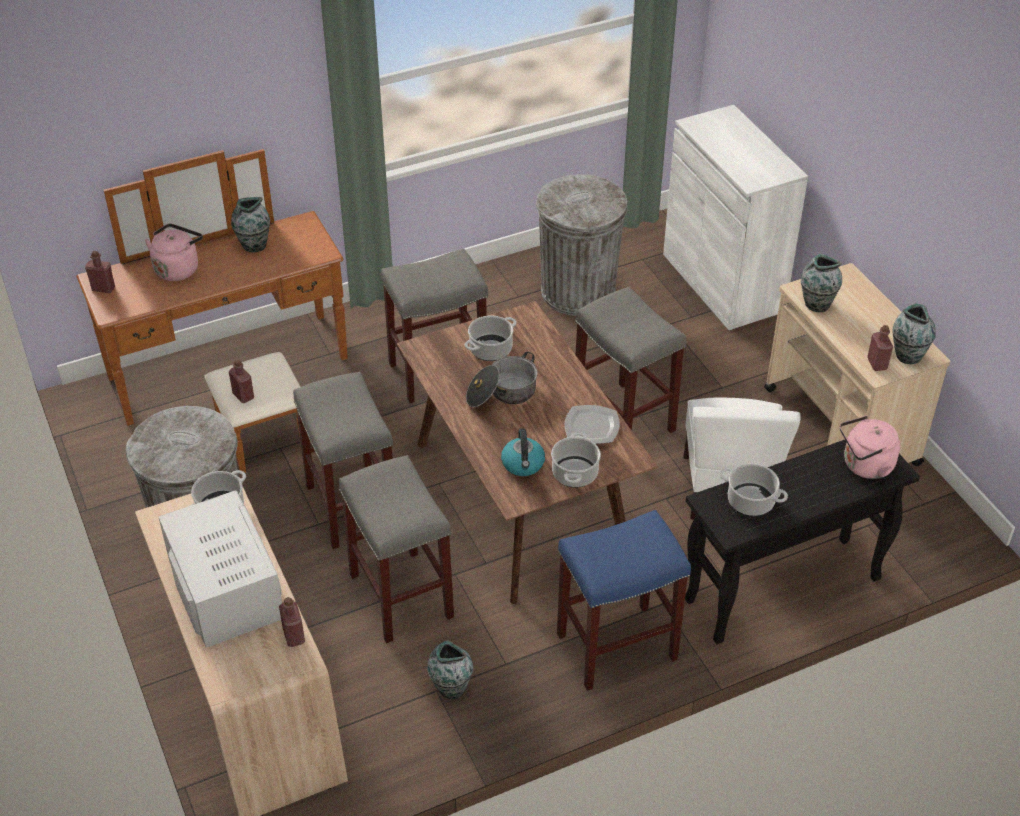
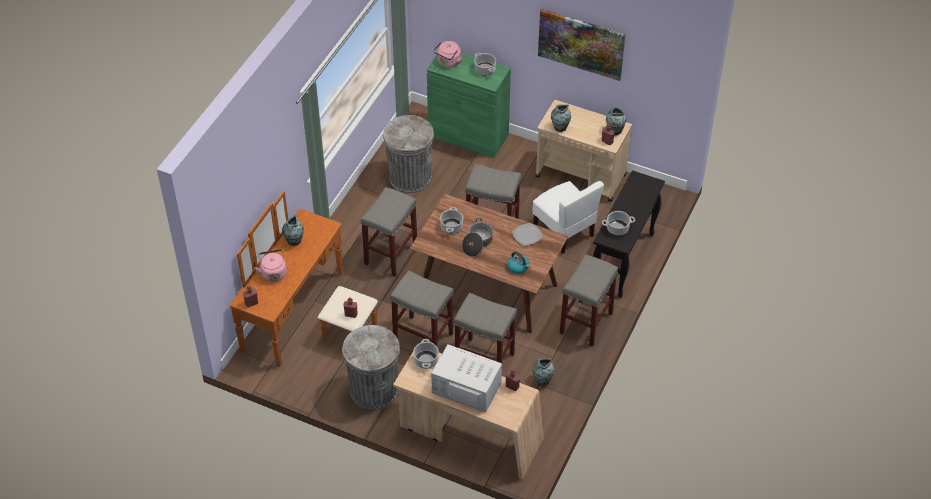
camera: 40 degrees left, 5 degrees up
(574, 473) = (541, 258): cooking pot -> cooking pot (484, 69)
(615, 648) = (586, 324): blue stool -> grey stool
(722, 282) = (468, 135): white cabinet -> green cabinet
(865, 466) = (643, 188): pink kettle -> pink kettle (448, 62)
(913, 156) = (581, 44): none -> picture

